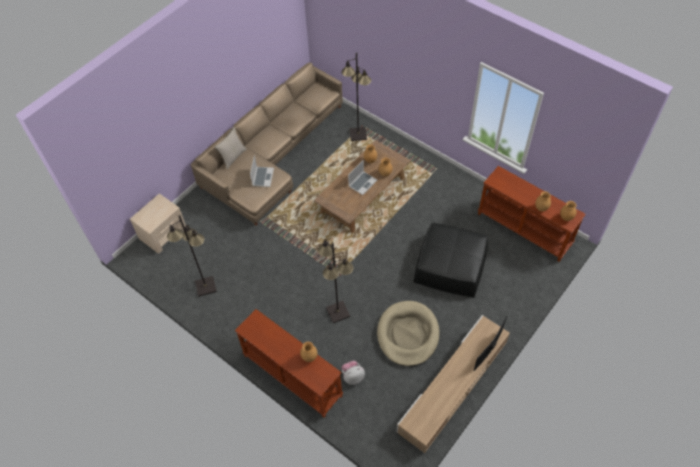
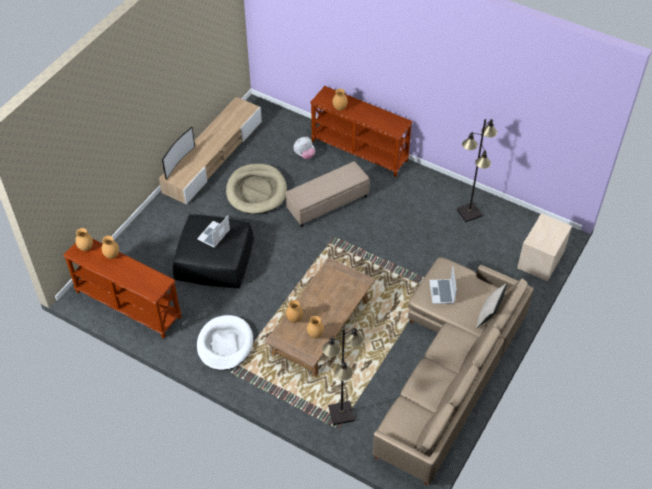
camera: 170 degrees right, 5 degrees down
(338, 312) = (327, 203): black floor lamp -> beige ottoman
(362, 183) = (320, 304): laptop -> laptop (214, 235)
(441, 189) = (225, 344): none -> white dog bed

